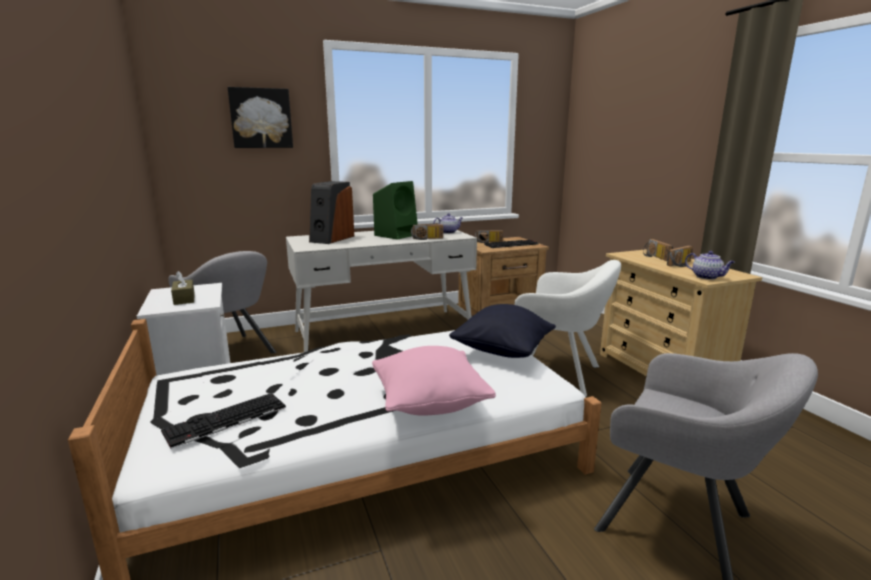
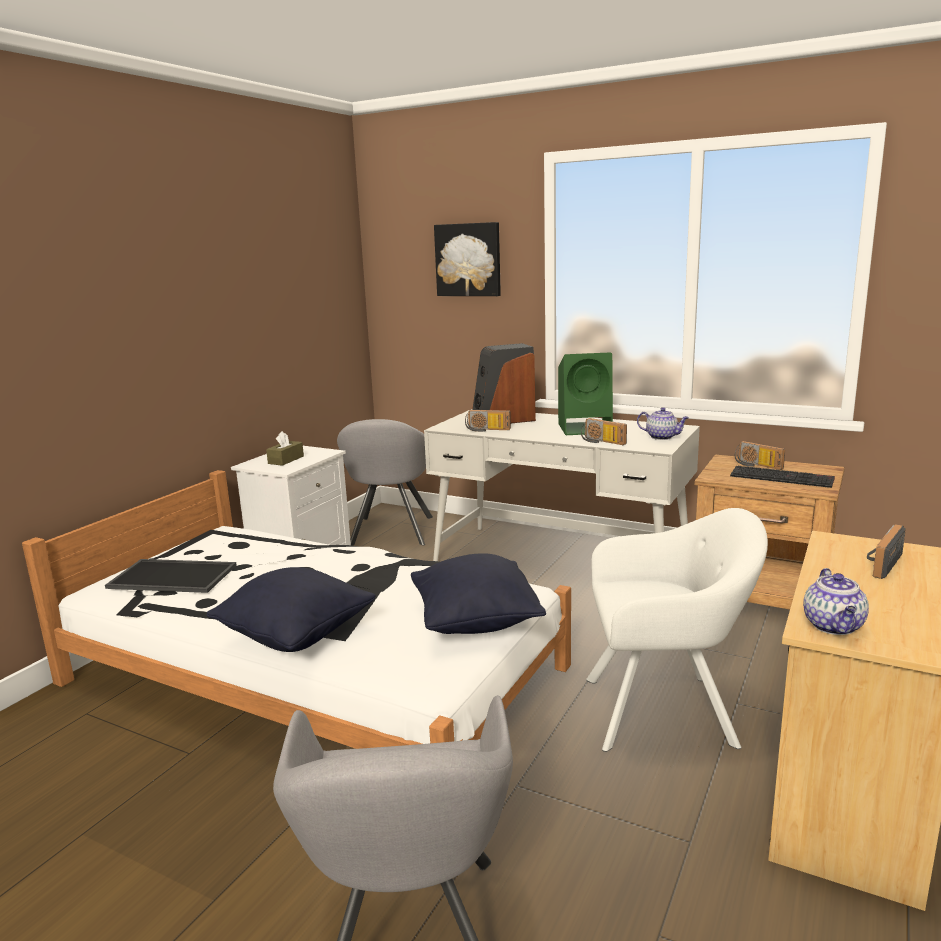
camera: 50 degrees right, 0 degrees up
(225, 420) = (170, 577): keyboard -> tray
(430, 403) = (296, 636): pink pillow -> black pillow
(560, 374) = (666, 711): white armchair -> white armchair turned 75 degrees counterclockwise
(681, 264) = (879, 591): radio -> radio (487, 430)

